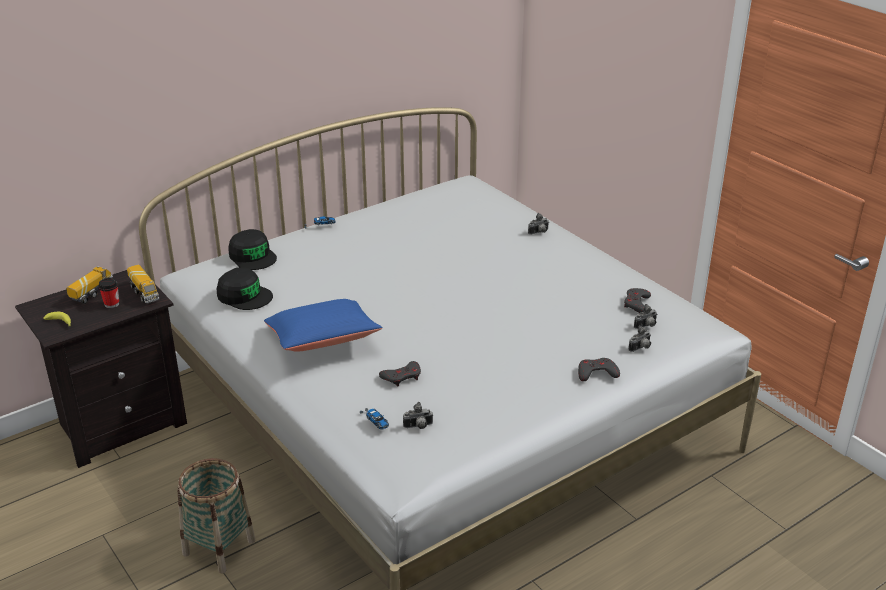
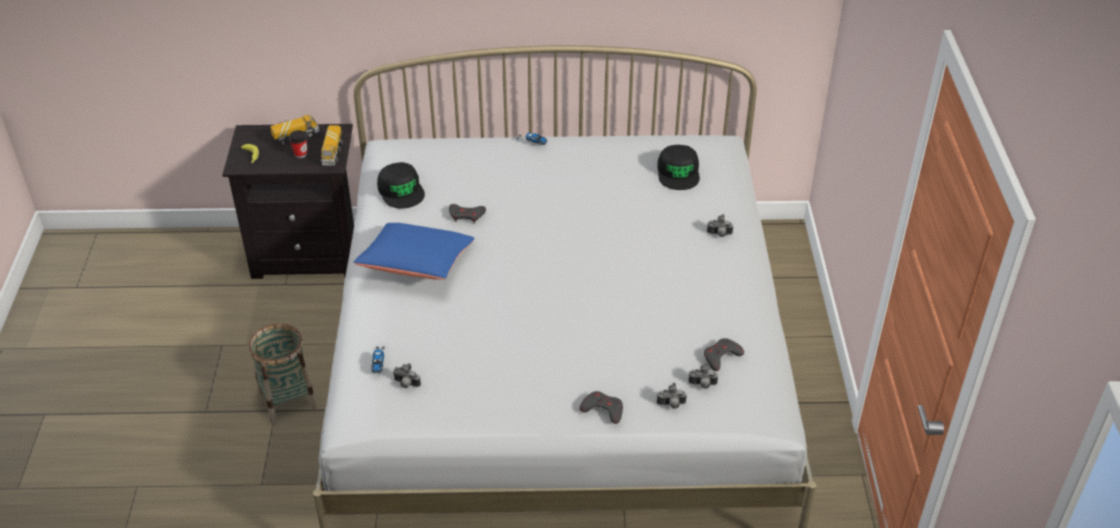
camera: 35 degrees right, 10 degrees up
(252, 256) = (445, 152): black cap -> black cap (678, 172)
(402, 377) = (440, 330): grey game controller -> grey game controller (466, 215)

